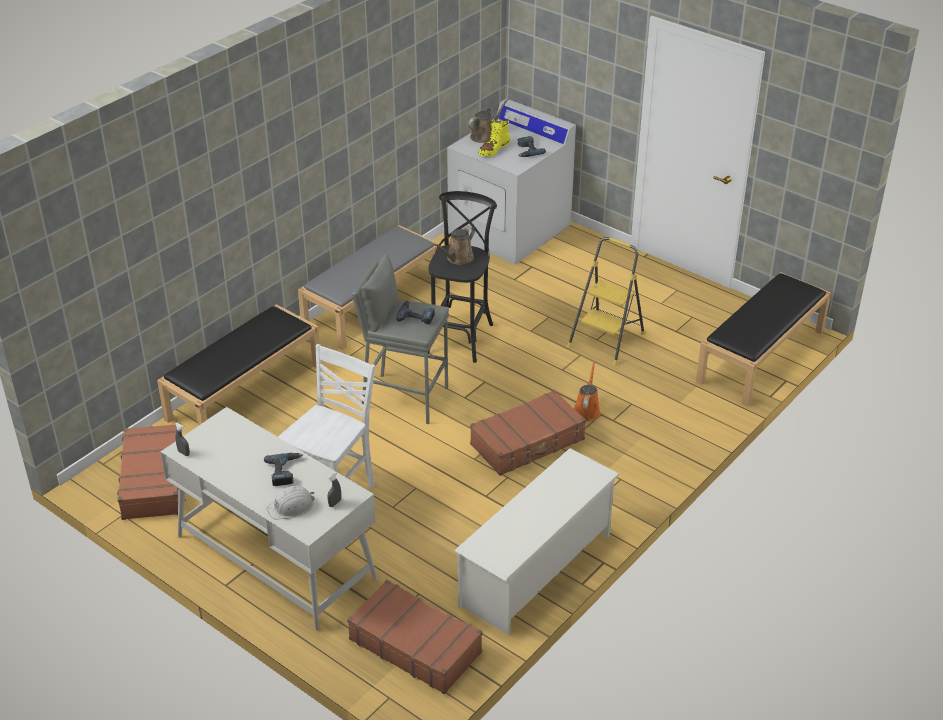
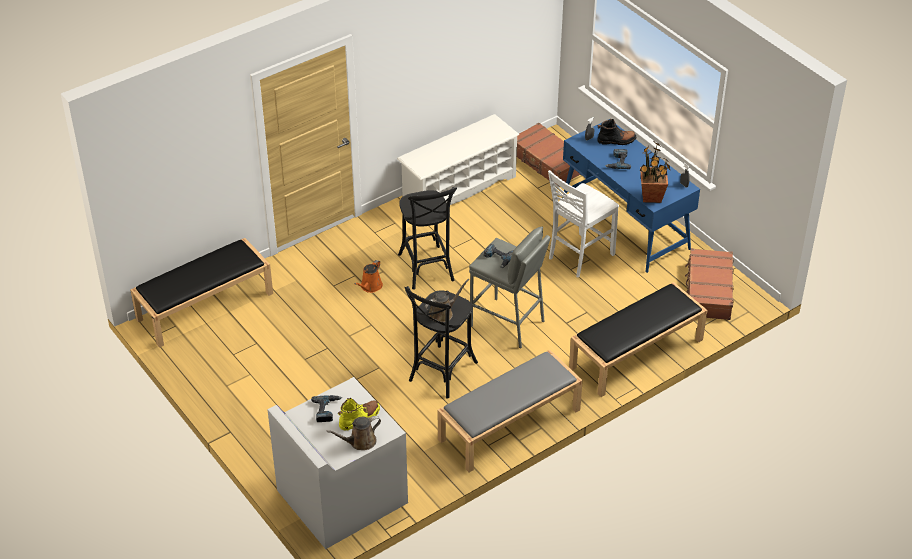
camera: 165 degrees left, 5 degrees up
(230, 427) = (652, 196): none -> potted plant
(275, 556) = (625, 224): white desk -> blue desk
(291, 507) = (616, 141): white hard hat -> black boot
(528, 442) = (426, 270): brown suitcase -> black stool
(607, 338) = (318, 347): yellow step ladder -> none

